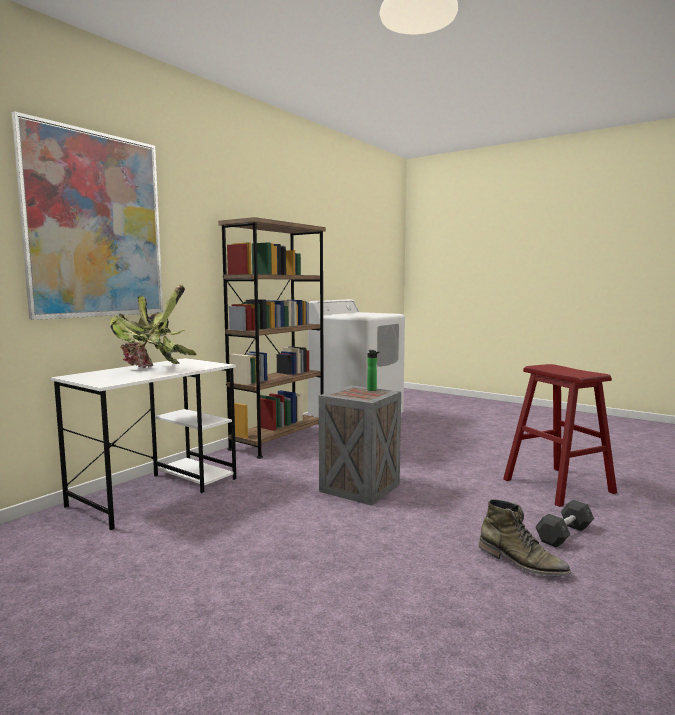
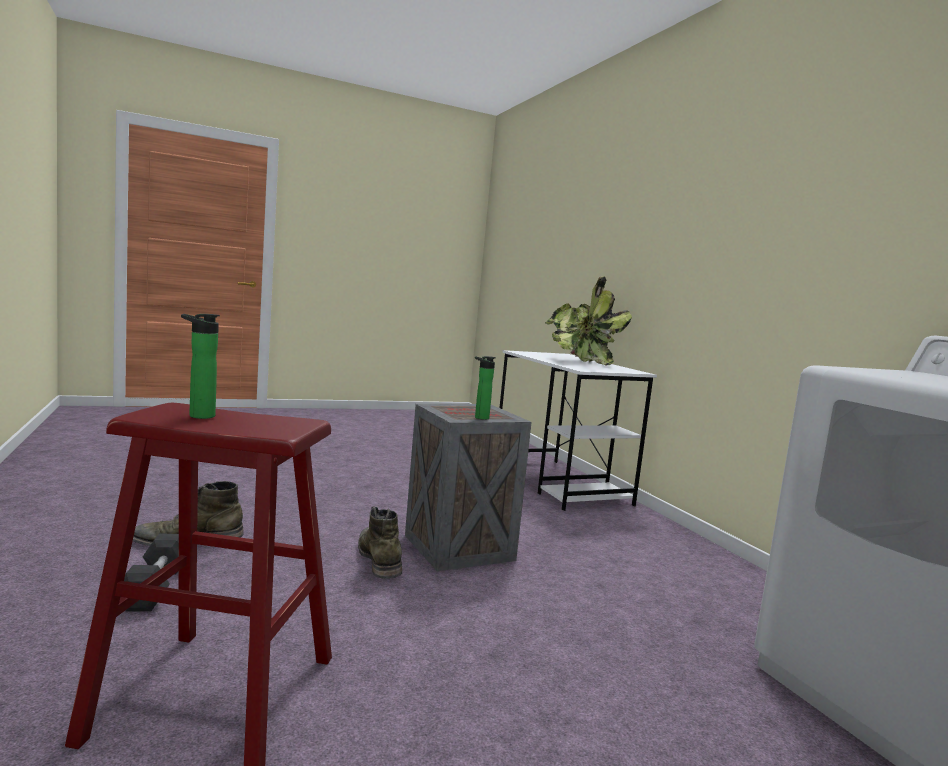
camera: 120 degrees right, 0 degrees up
(95, 225) = (621, 224): picture -> none
(278, 441) = (716, 567): brown bookcase -> none
(415, 500) = (379, 559): none -> green boot
(575, 372) = (197, 416): none -> bottle

